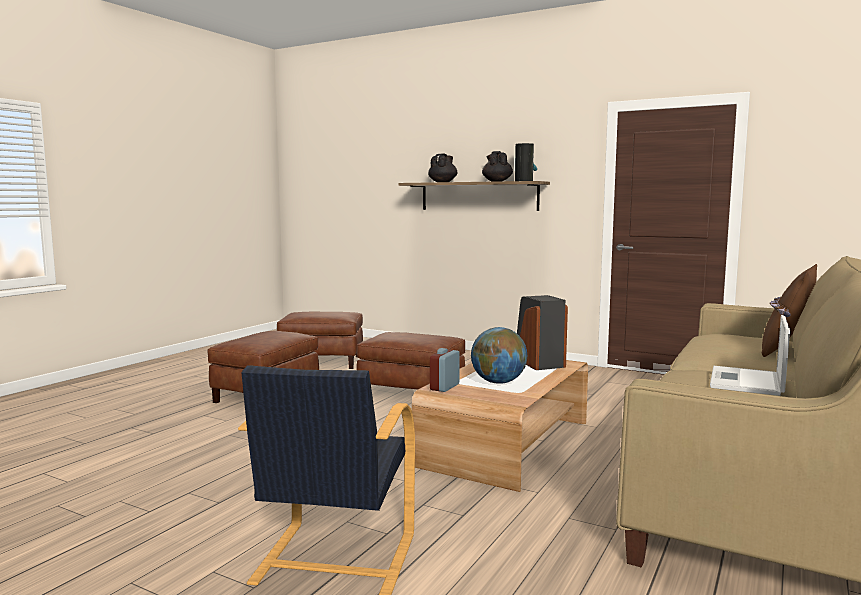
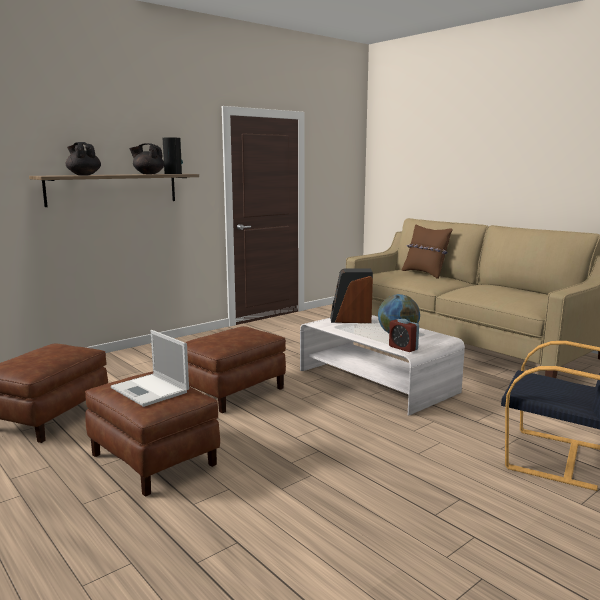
camera: 70 degrees left, 5 degrees up
(506, 443) = (376, 381): brown coffee table -> white coffee table
(747, 382) = (496, 288): laptop -> laptop (151, 390)

